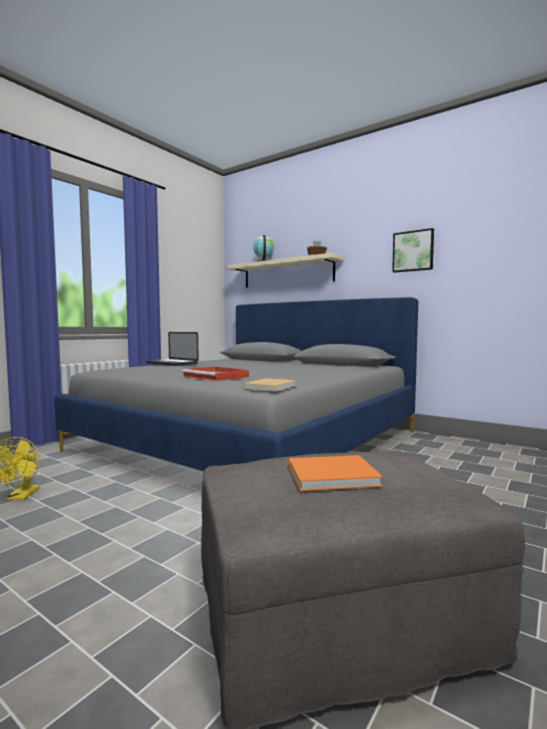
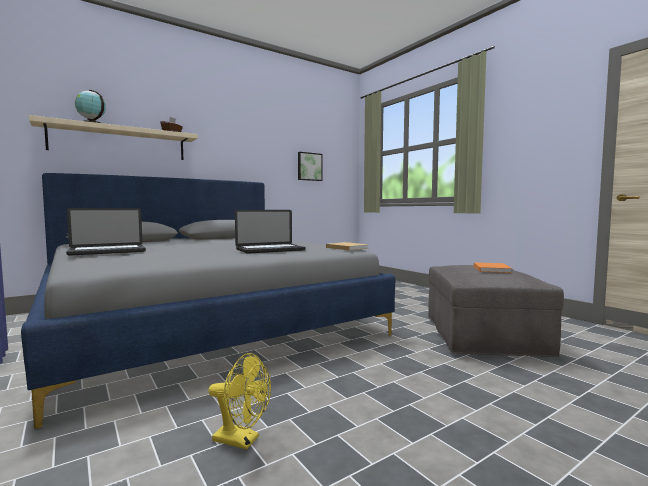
camera: 70 degrees left, 0 degrees up
(216, 376) = (270, 250): red tray -> laptop
(413, 251) = (252, 146): picture -> picture (309, 166)

